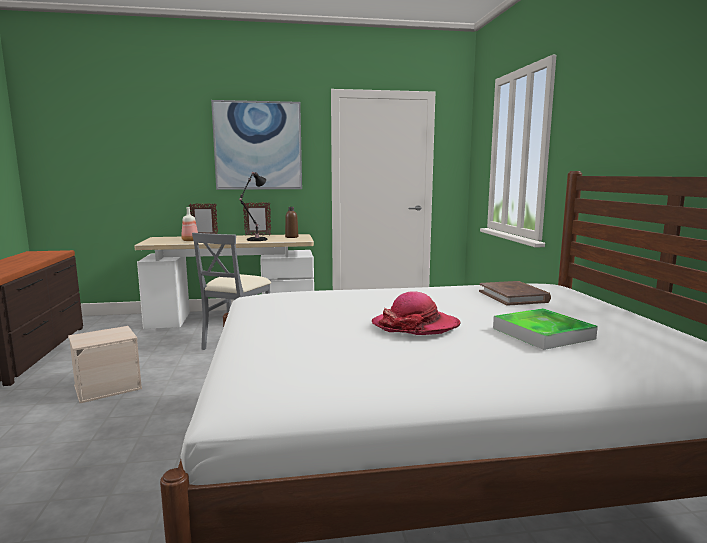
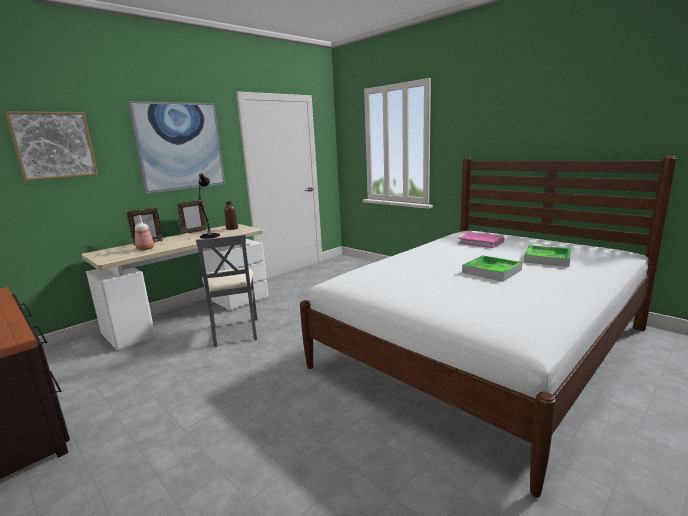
camera: 35 degrees left, 5 degrees up
(108, 387) = (188, 407): beige storage box -> none
(144, 139) = (54, 145): none -> picture
(415, 326) = (491, 271): hat -> tray
(513, 296) = (481, 242): brown book -> pink book

